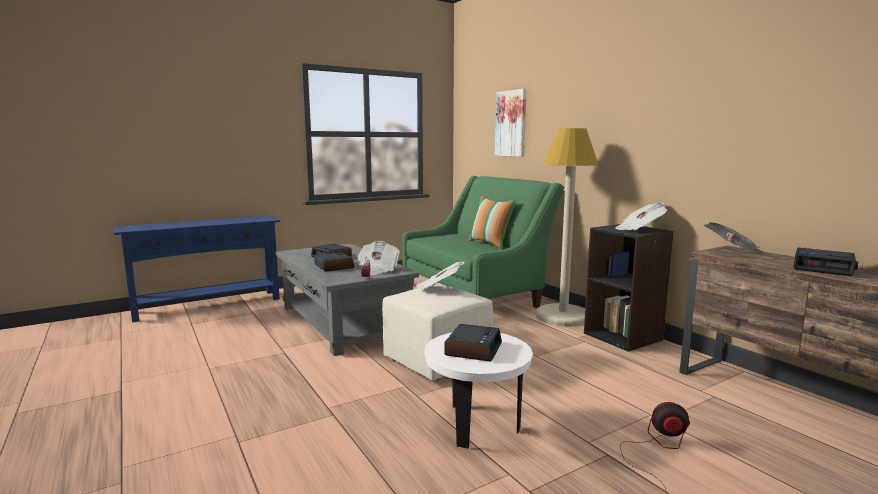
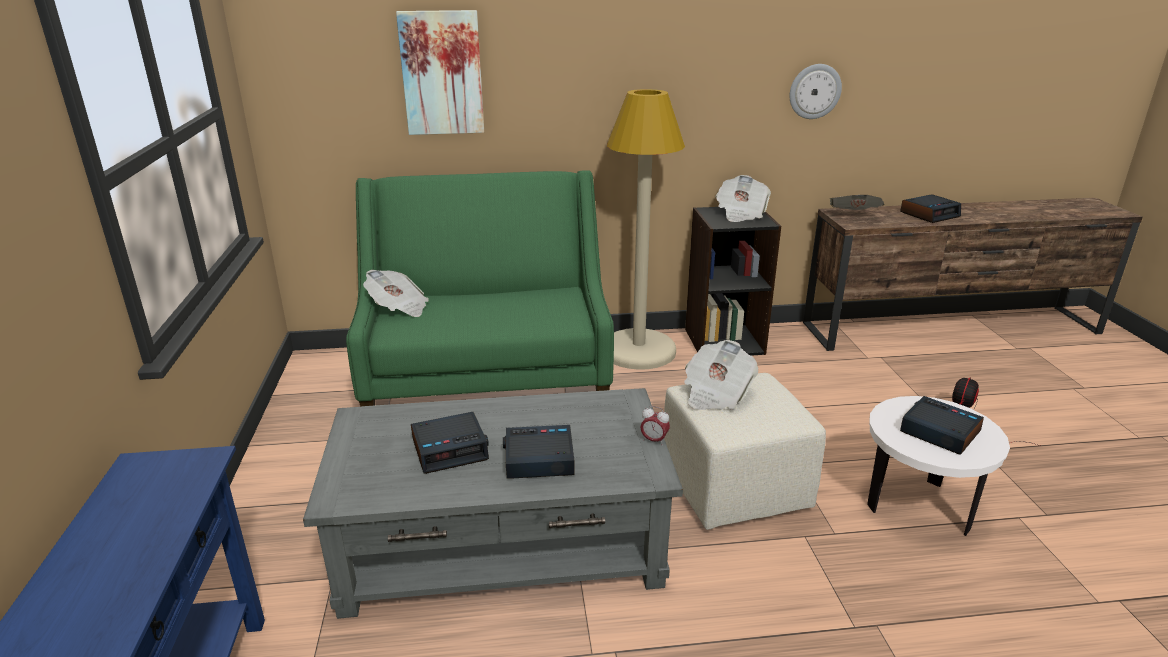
camera: 65 degrees left, 15 degrees up
(378, 269) = (600, 418): newspaper -> newspaper (399, 308)
(490, 243) = (506, 292): pillow -> none
(723, 135) = (814, 91): none -> wall clock

